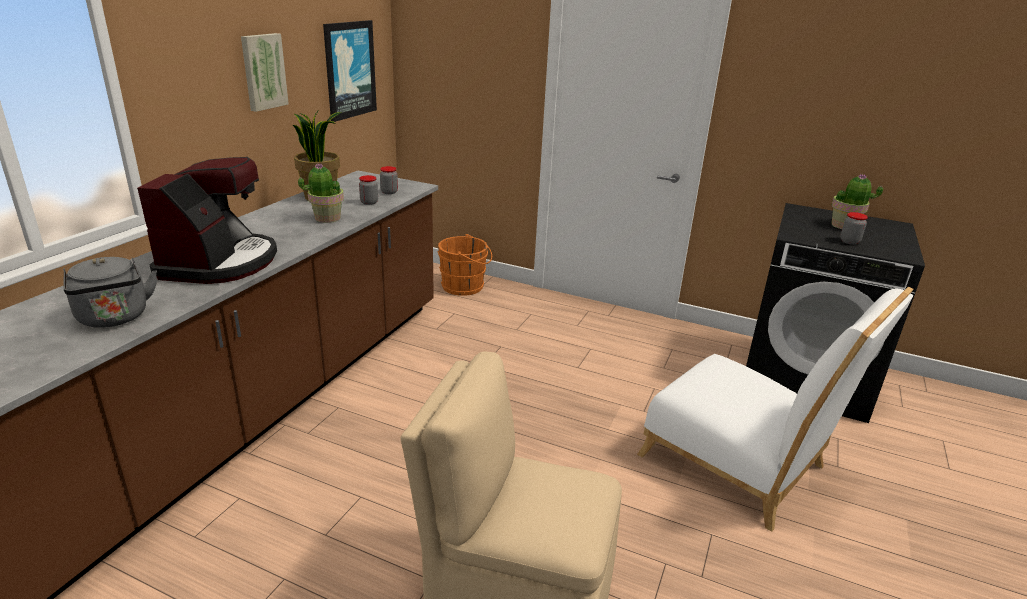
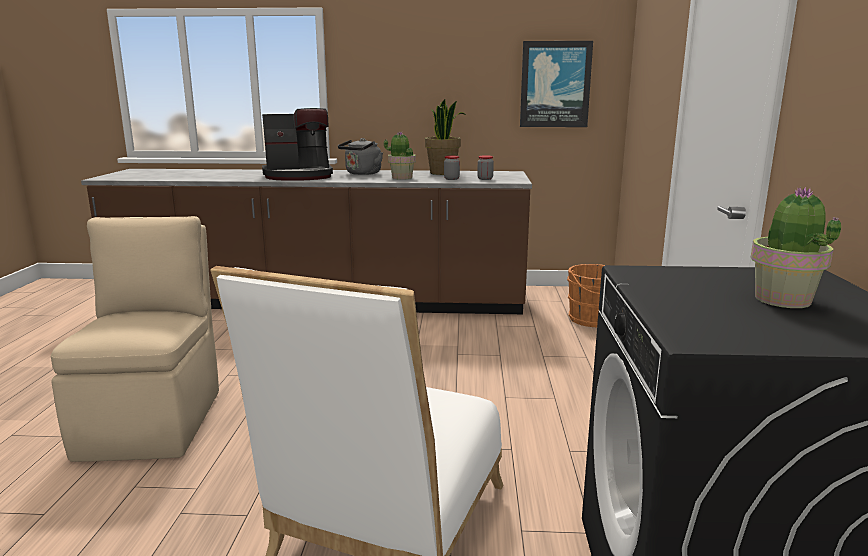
camera: 70 degrees right, 10 degrees down
(114, 318) = (213, 177): grey kettle -> grey kettle (362, 173)
(263, 71) = (447, 74): picture -> none
(849, 241) = (687, 301): jar -> none

